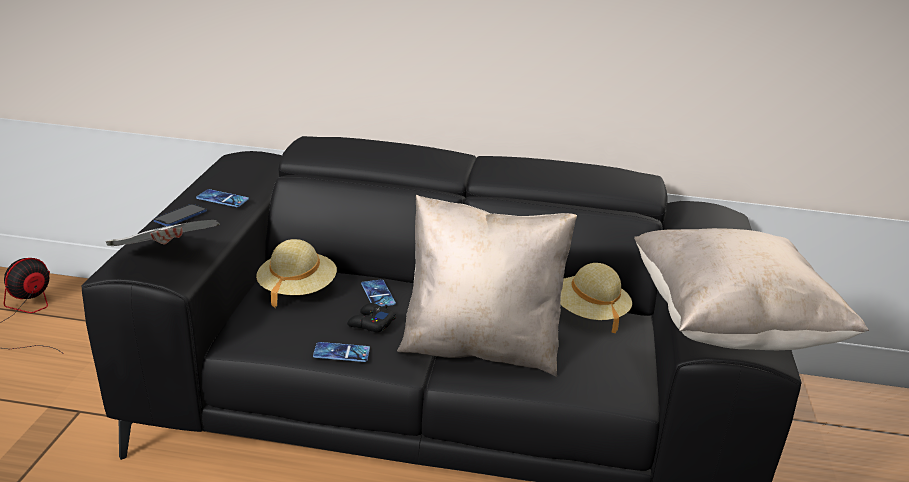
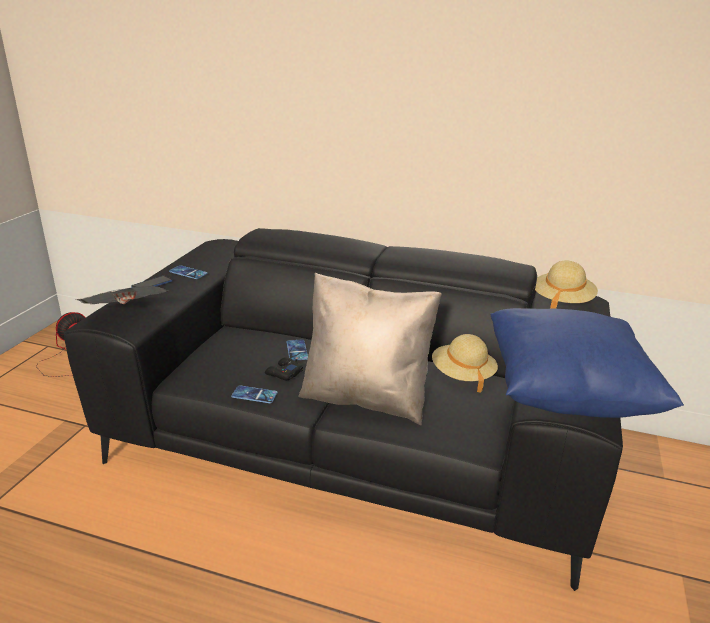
camera: 10 degrees right, 0 degrees up
(297, 290) = (236, 344): beige hat -> beige hat (562, 301)
(730, 327) = (566, 394): beige pillow -> blue pillow

